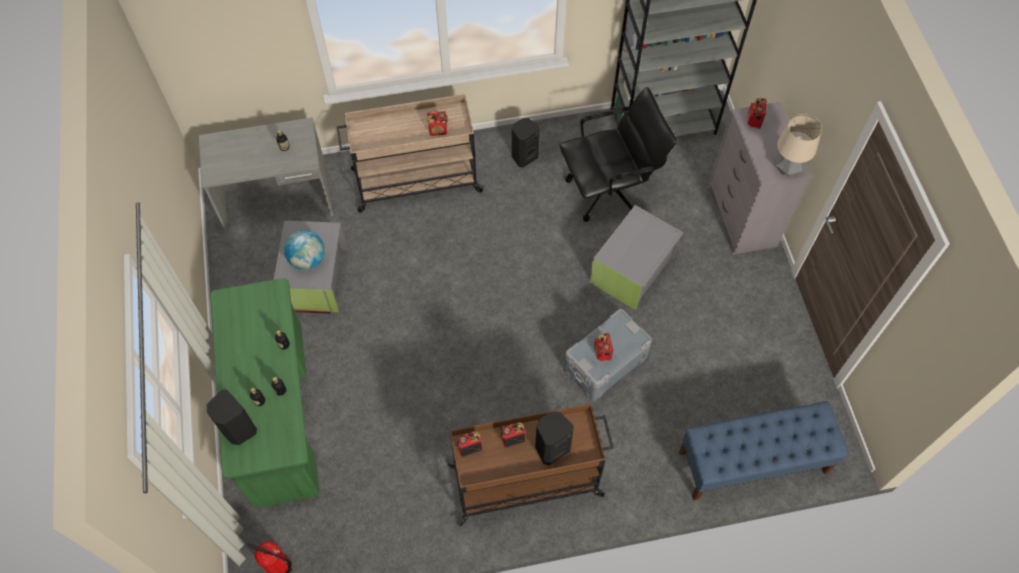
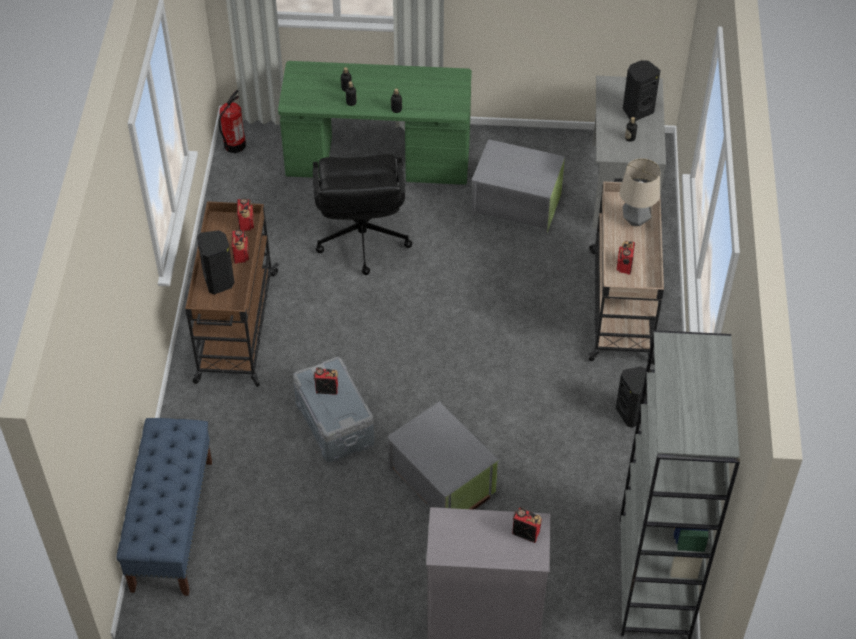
camera: 105 degrees right, 10 degrees down
(238, 430) = (325, 73): black speaker -> black speaker (637, 110)
(308, 260) = (511, 168): globe -> none
(609, 191) = (558, 487): black office chair -> black office chair (362, 239)
(786, 169) = (442, 541): table lamp -> table lamp (635, 220)

